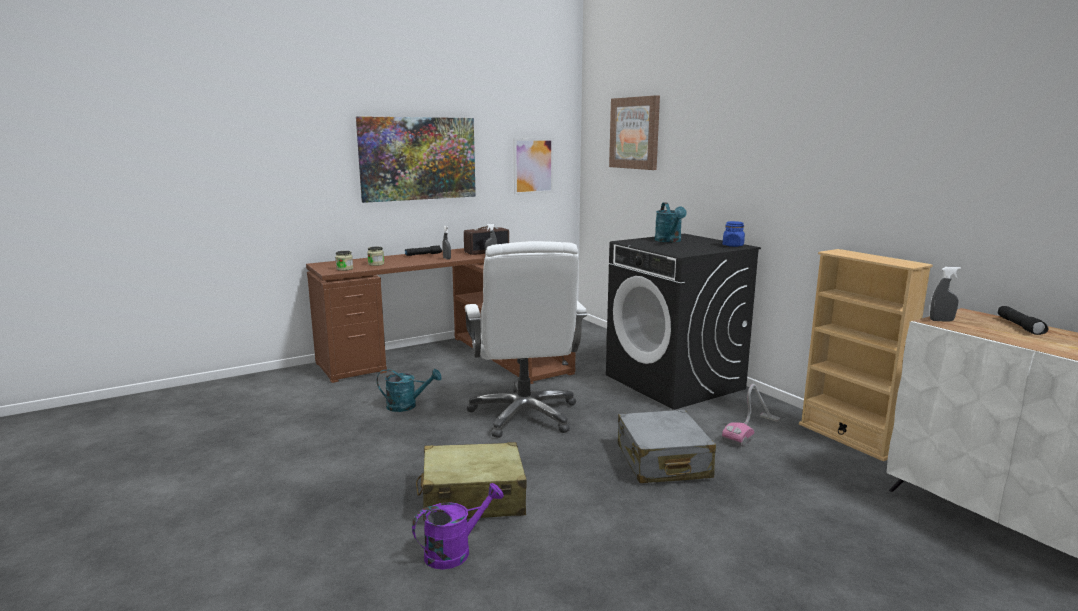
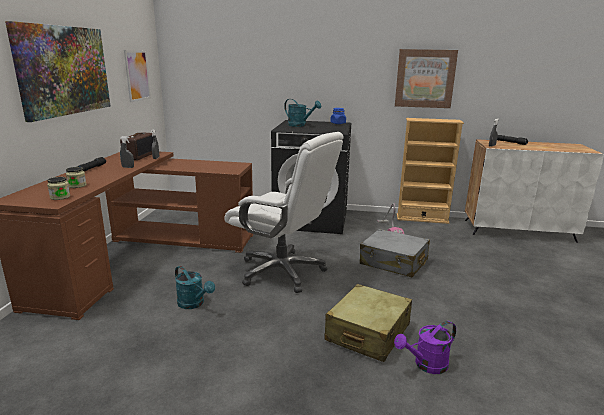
camera: 50 degrees left, 5 degrees up
(407, 406) = (194, 304): turquoise watering can -> turquoise watering can turned 90 degrees clockwise
(455, 551) = (426, 365): purple watering can -> purple watering can turned 120 degrees counterclockwise
(635, 133) = (226, 47): picture -> picture (425, 78)

